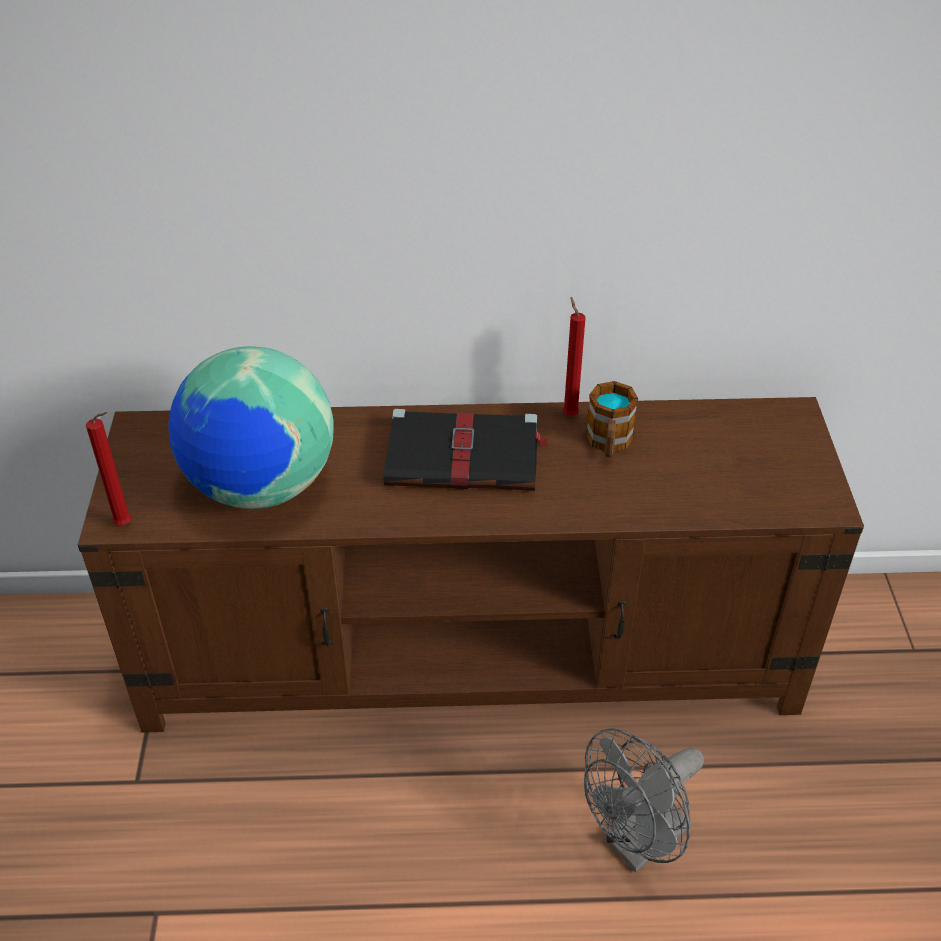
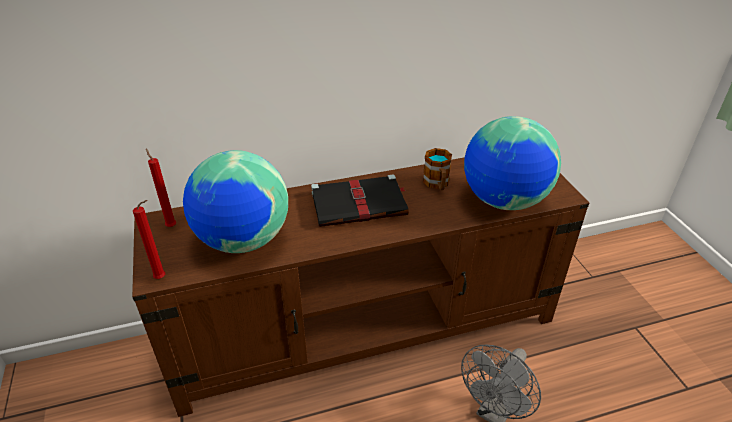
camera: 15 degrees left, 5 degrees down
(569, 414) = (408, 173): red candle -> red candle (170, 225)
(710, 495) = (504, 201): none -> globe

